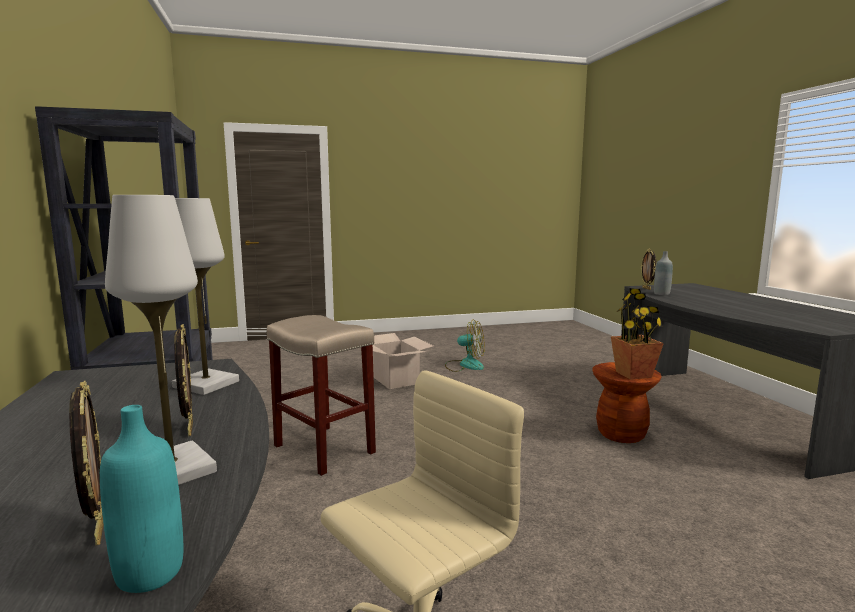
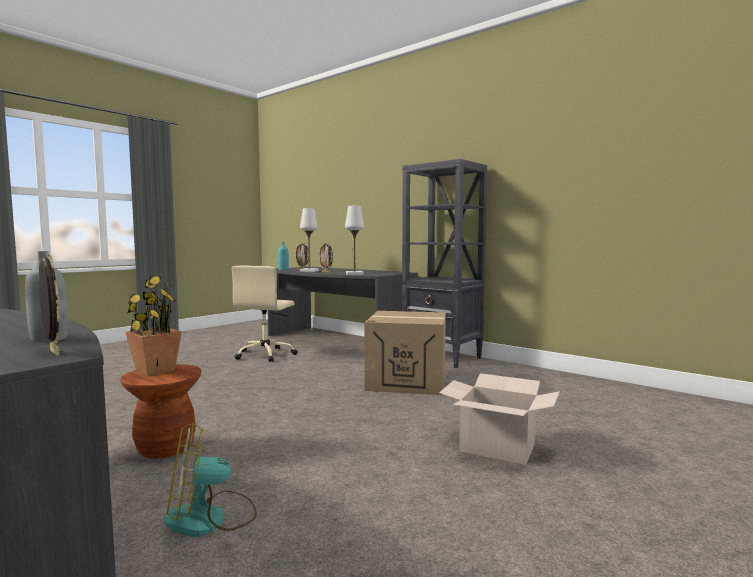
camera: 145 degrees right, 5 degrees down
(322, 449) = (407, 381): beige stool -> cardboard box
(465, 365) = (475, 521): fan -> fan (210, 519)

